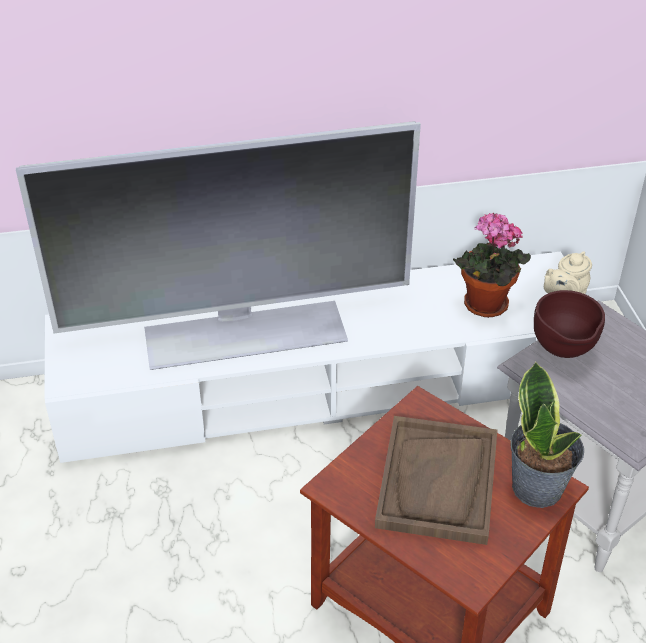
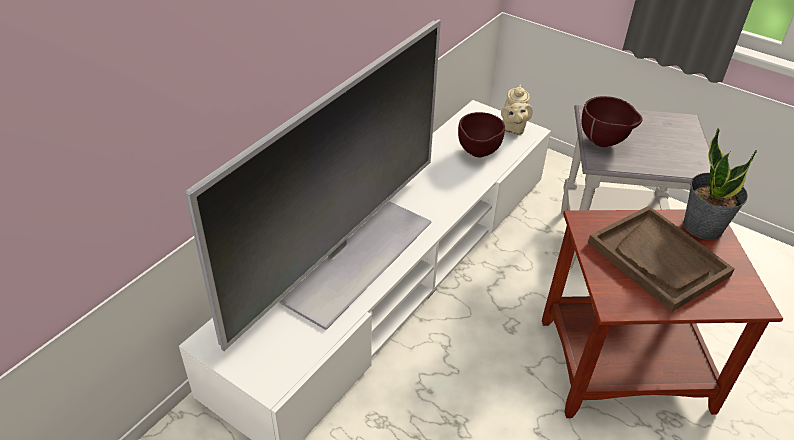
camera: 45 degrees left, 0 degrees up
(484, 307) = (477, 154): potted plant -> brown bowl

